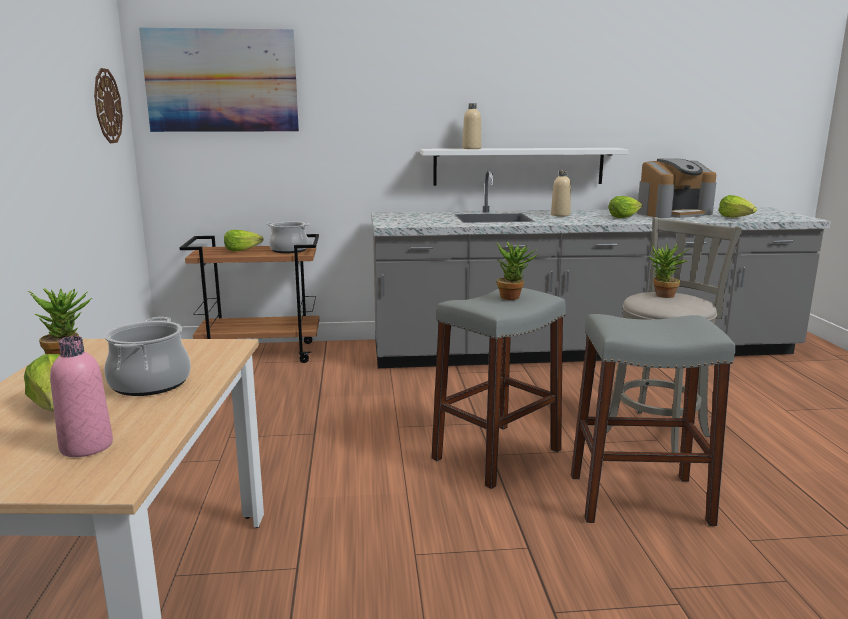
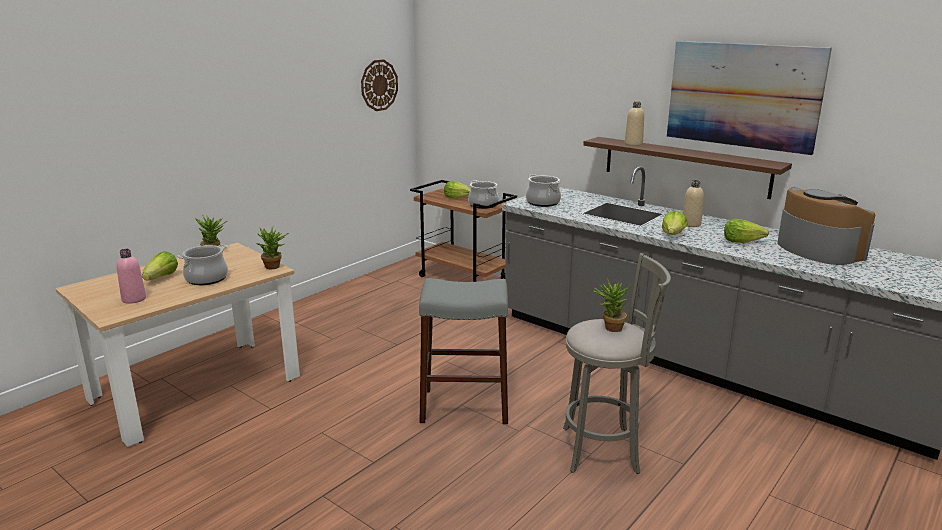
camera: 45 degrees right, 5 degrees up
(222, 81) = (465, 66): picture -> picture (743, 95)
(407, 221) = (543, 202): none -> cooking pot
(513, 297) = (476, 289): potted plant -> potted plant (274, 267)
(519, 166) = (685, 166): white shelf -> brown shelf
(639, 499) = (487, 478): grey stool -> none
(673, 213) = (817, 250): coffee machine -> coffee machine turned 135 degrees counterclockwise
(736, 218) = (867, 274): lettuce -> lettuce (673, 235)

